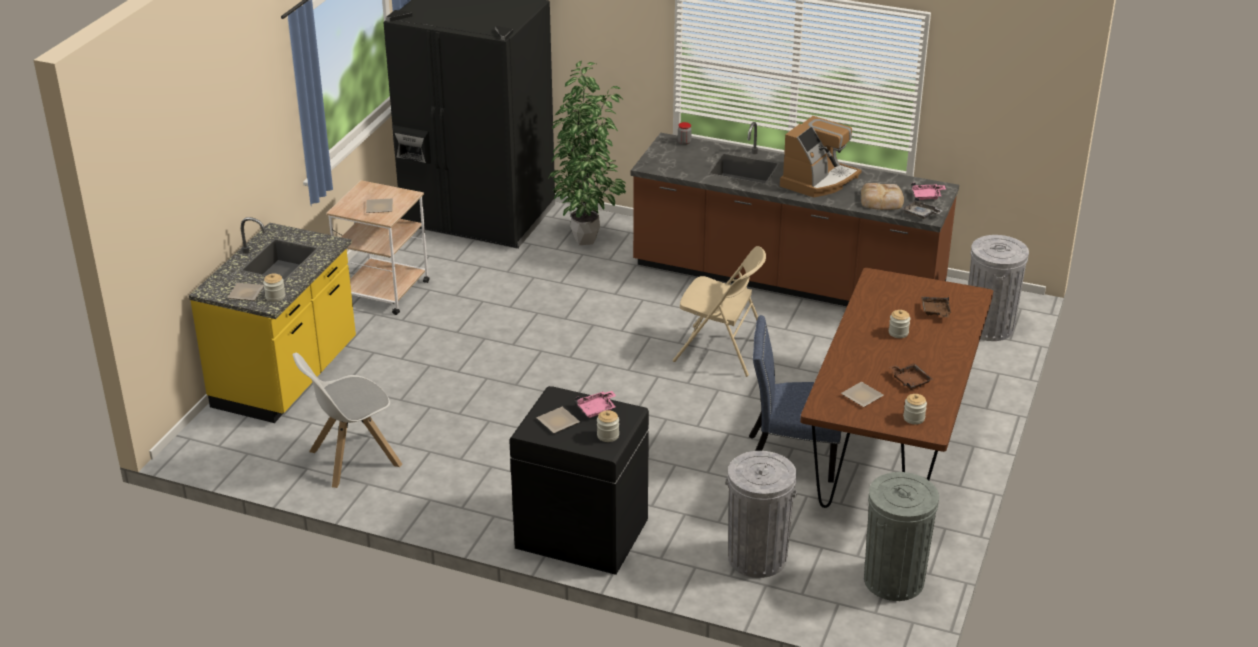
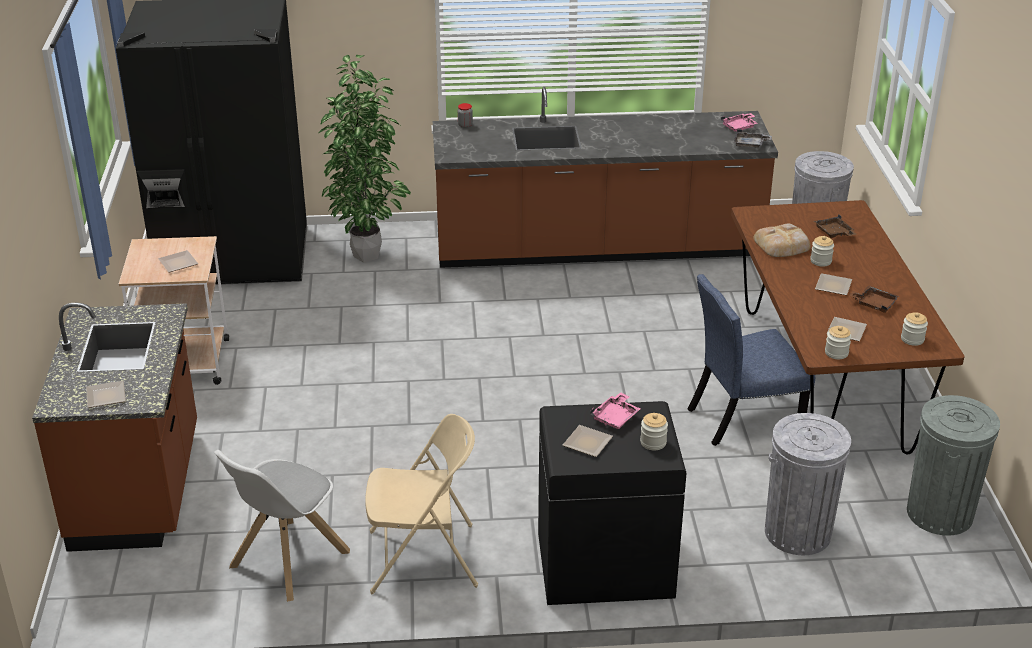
camera: 25 degrees left, 0 degrees up
(275, 296) = (146, 391): jar -> jar (836, 353)
(287, 377) = (139, 488): yellow counter -> brown counter
(720, 351) = (590, 332): beige chair -> beige chair (422, 558)
(818, 181) = (629, 134): coffee machine -> none
(882, 200) = (704, 140): bread -> bread (783, 245)
(888, 356) = (832, 285): none -> plate

